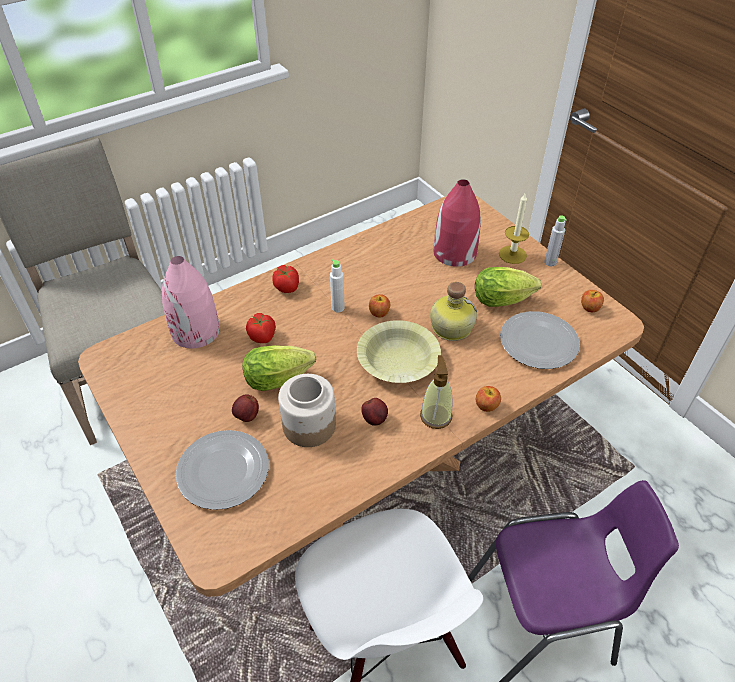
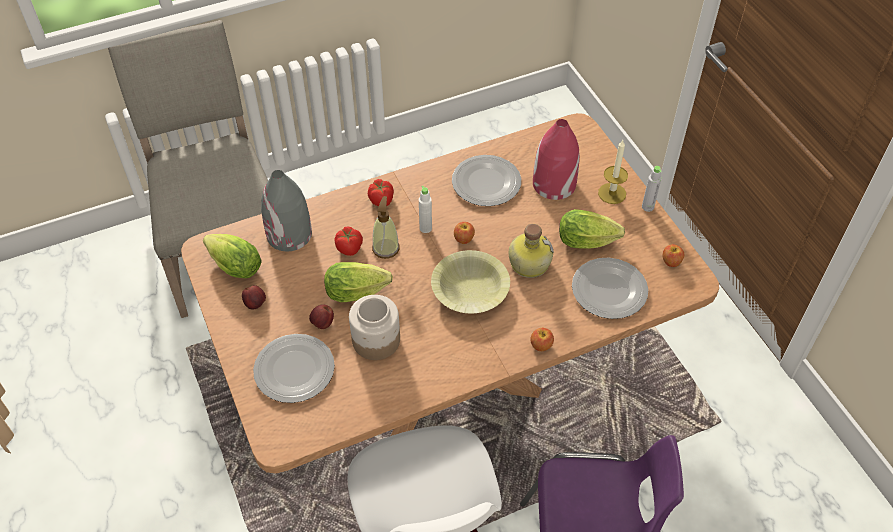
camera: 10 degrees right, 5 degrees up
(138, 370) = (232, 265): none -> lettuce
(195, 331) = (289, 234): pink vase -> grey vase
(375, 419) = (436, 343): apple -> apple (255, 304)
(387, 259) = (485, 182): none -> plate
(436, 416) = (492, 348): soap dispenser -> soap dispenser (386, 248)

